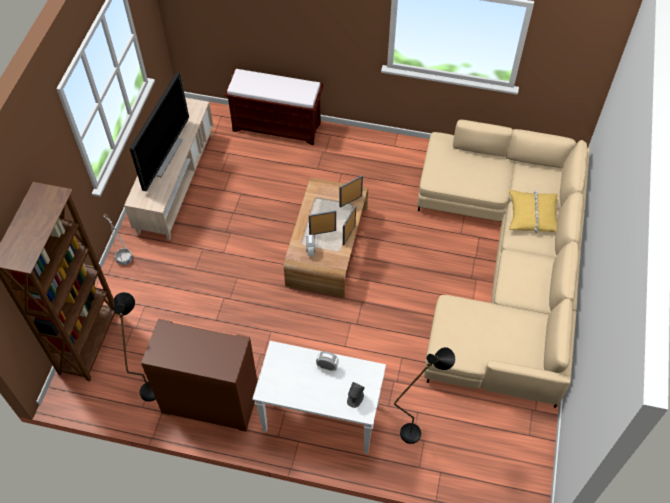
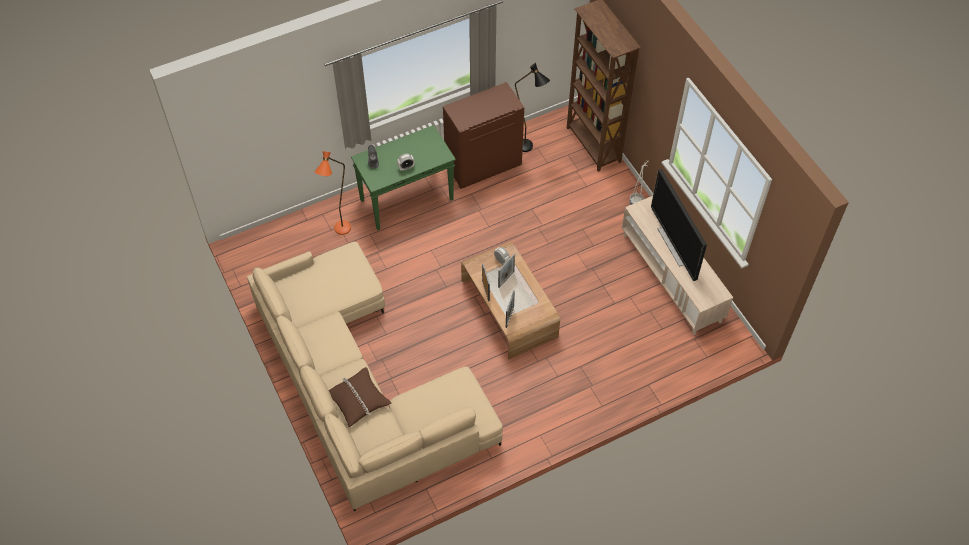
camera: 140 degrees right, 0 degrees up
(277, 126) = (652, 381): brown bench -> none
(320, 418) = (407, 199): white console table -> green console table
(417, 429) = (340, 233): black floor lamp -> orange floor lamp
(532, 215) = (358, 400): yellow pillow -> brown pillow

